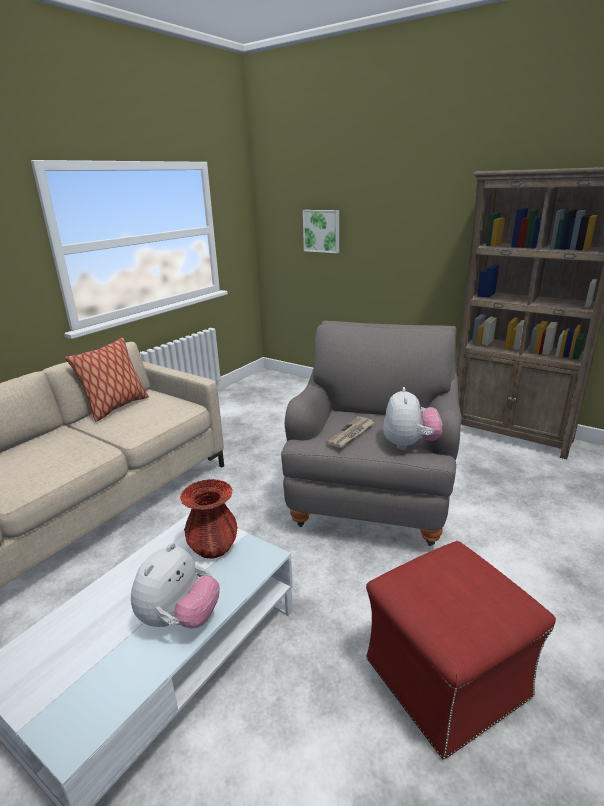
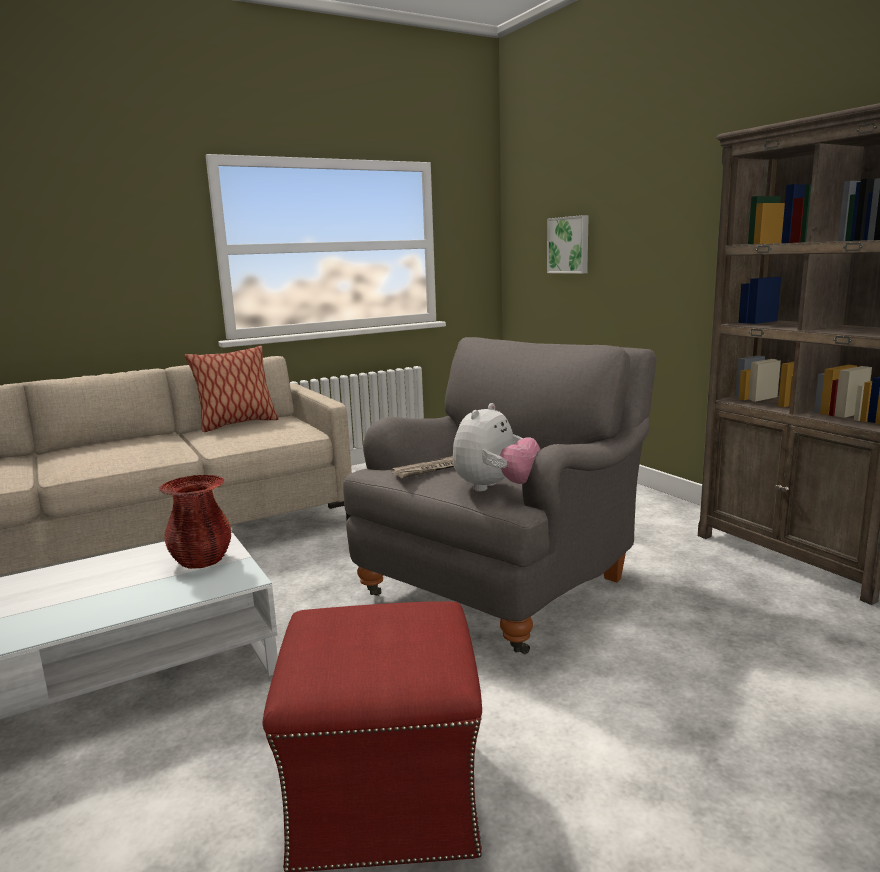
camera: 25 degrees right, 10 degrees down
(179, 618) = (99, 606): plush toy -> none

